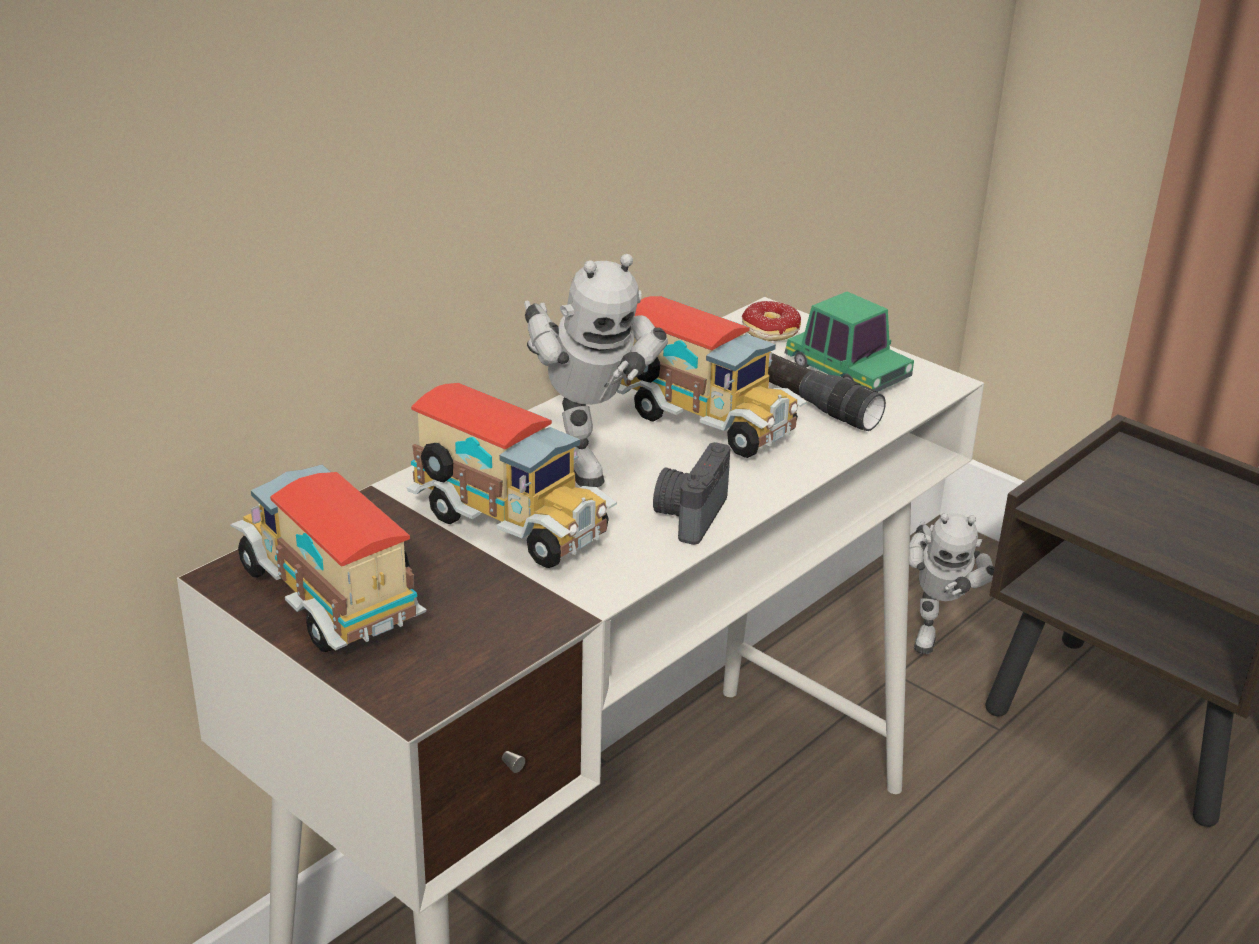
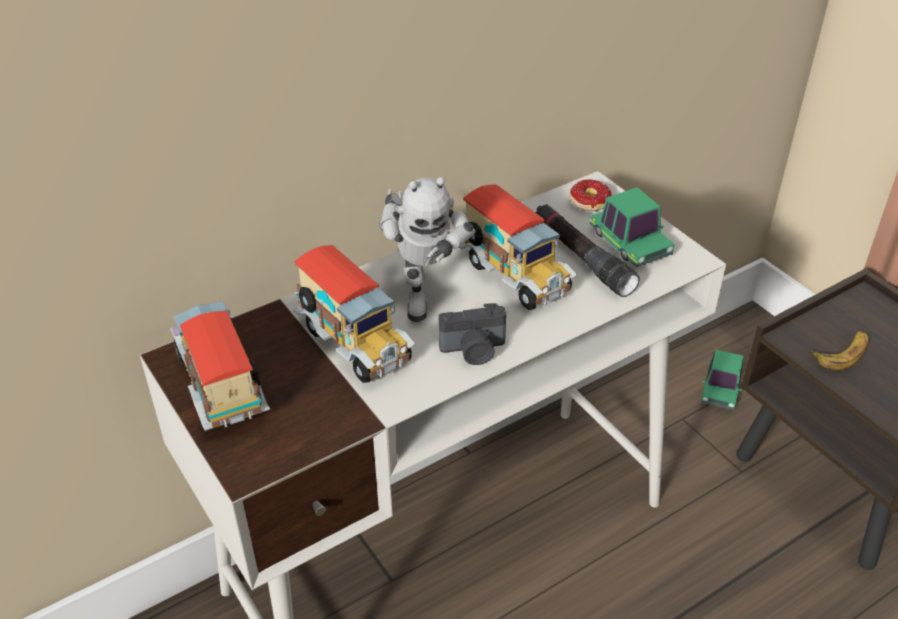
camera: 15 degrees right, 10 degrees up
(688, 515) = (473, 351): camera -> camera turned 135 degrees counterclockwise
(935, 629) = (720, 389): toy robot -> toy car
(1128, 516) = (842, 353): none -> banana

